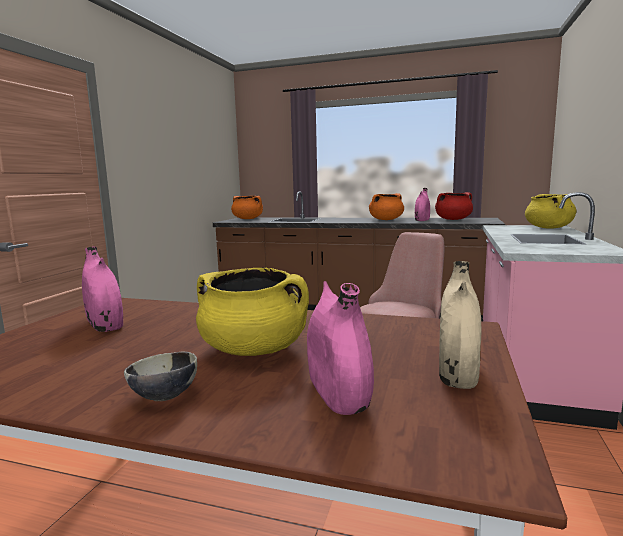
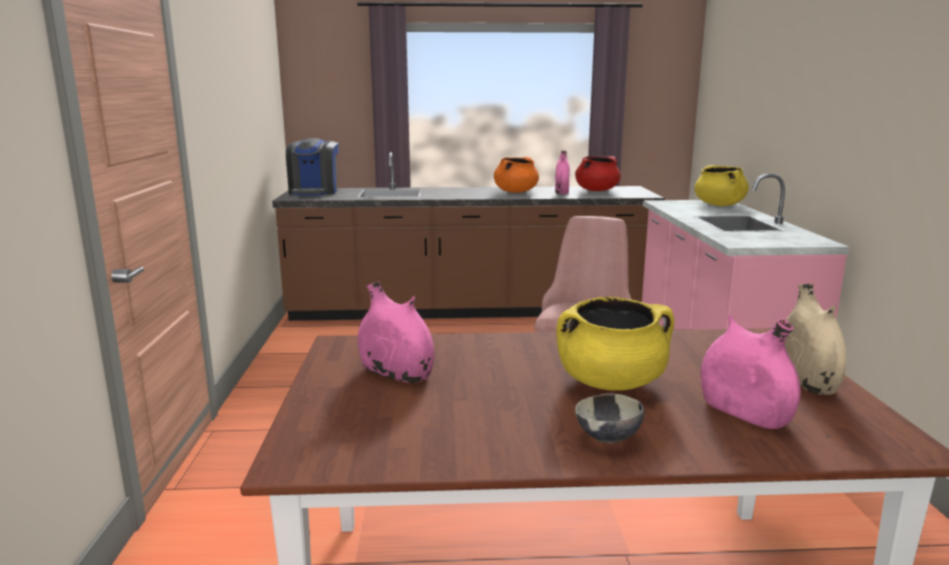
camera: 20 degrees left, 5 degrees up
(248, 219) = (314, 192): orange cooking pot -> coffee machine

